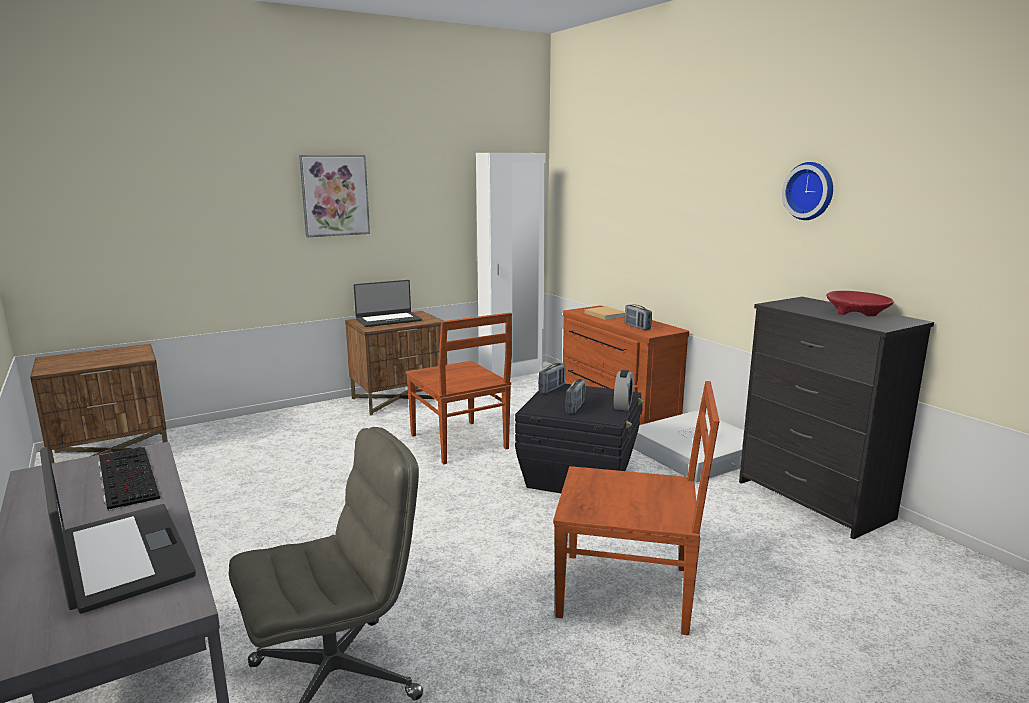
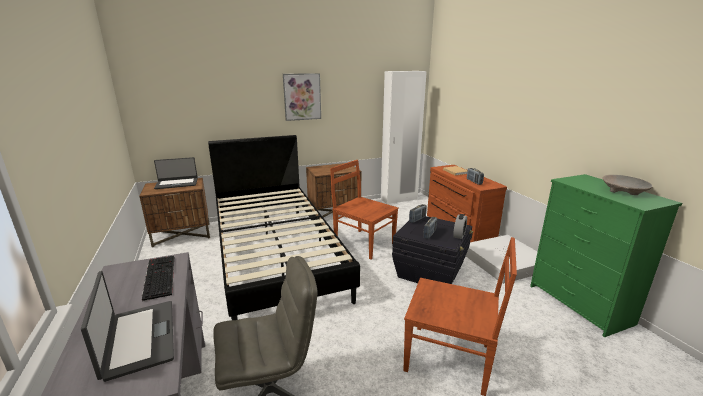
camera: 10 degrees right, 5 degrees up
(302, 471) = (275, 254): none -> black bed
(388, 320) = (329, 168): laptop -> laptop (177, 183)
(459, 443) = (363, 243): brown chair -> brown chair turned 150 degrees clockwise
(810, 191) = (598, 105): wall clock -> none
(814, 500) = (579, 304): black dresser -> green dresser
(857, 313) = (624, 191): red bowl -> beige bowl

